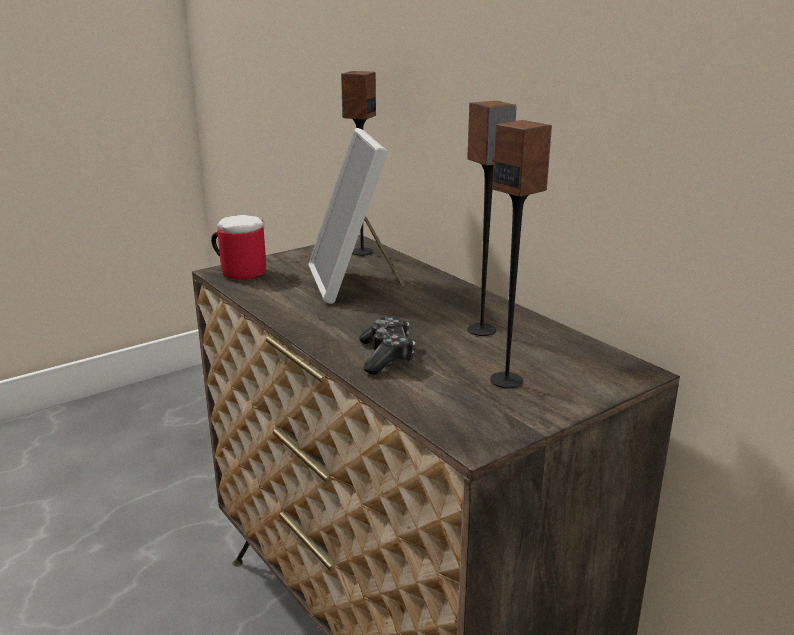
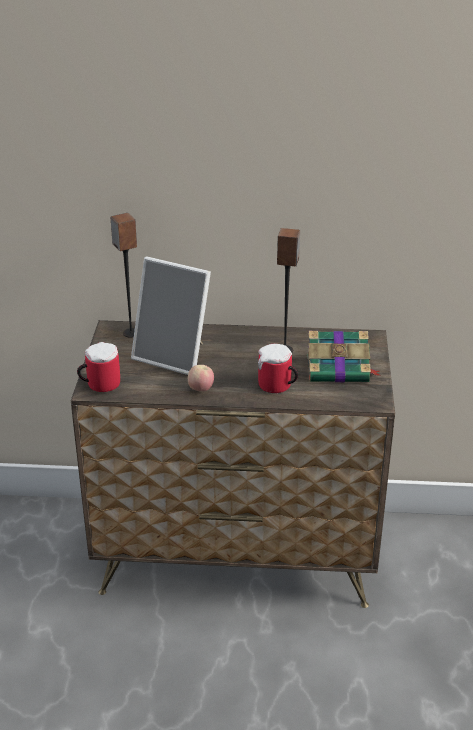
camera: 50 degrees left, 10 degrees up
(306, 317) = (201, 390): none -> apple
(386, 356) = (277, 387): game controller -> mug
(507, 380) = (339, 369): speaker -> book

